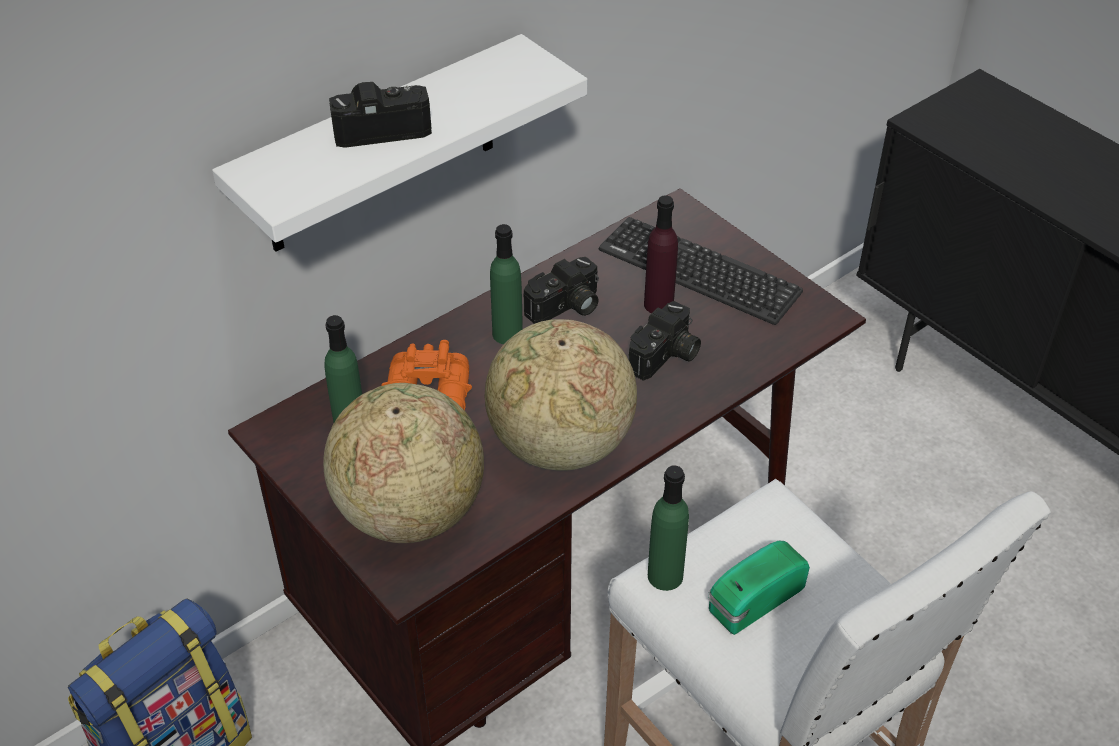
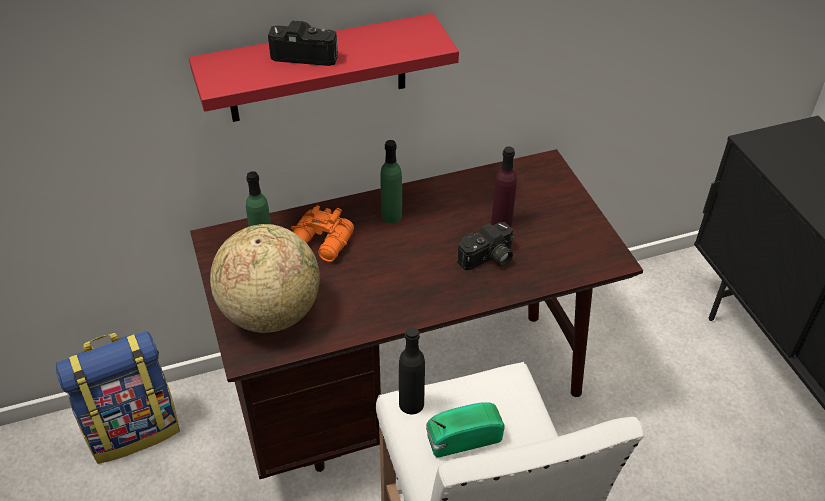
camera: 20 degrees right, 0 degrees up
(381, 147) = (317, 69): white shelf -> red shelf
(559, 445) = (387, 297): globe -> none
(566, 308) = (438, 209): camera -> none
(665, 575) = (411, 403): green bottle -> black bottle
(698, 271) = (540, 207): keyboard -> none

